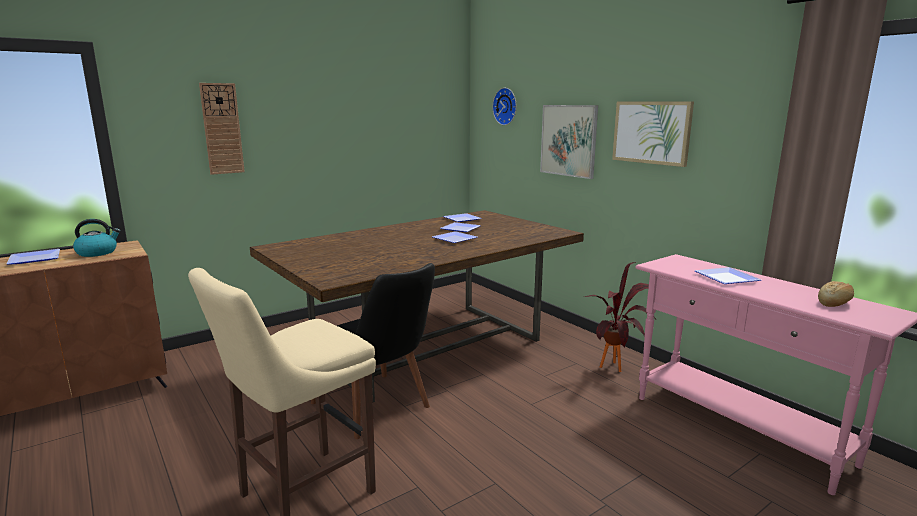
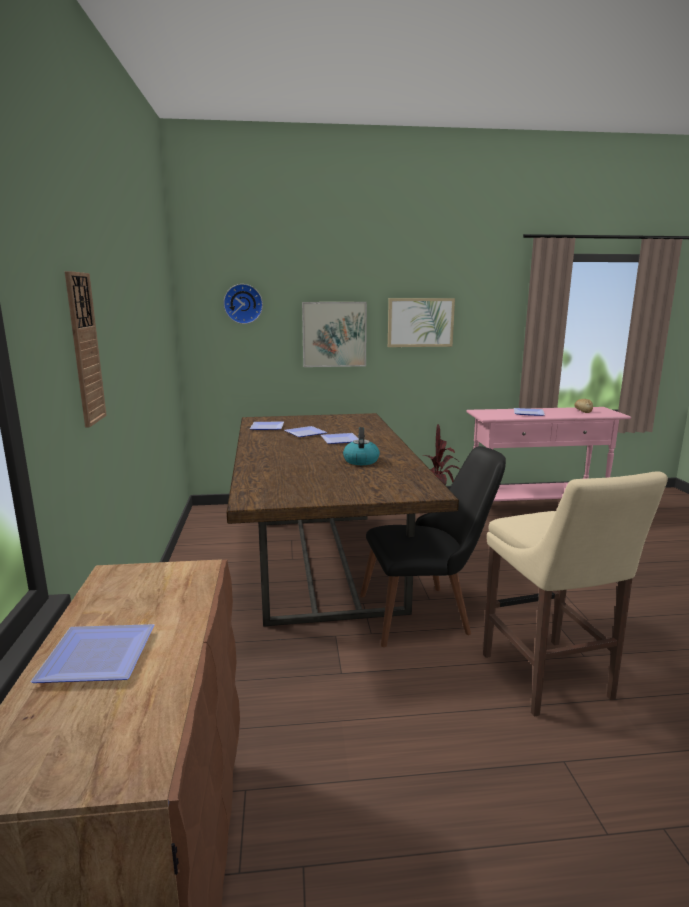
camera: 60 degrees left, 0 degrees up
(97, 252) = (145, 596): kettle -> kettle (361, 461)

